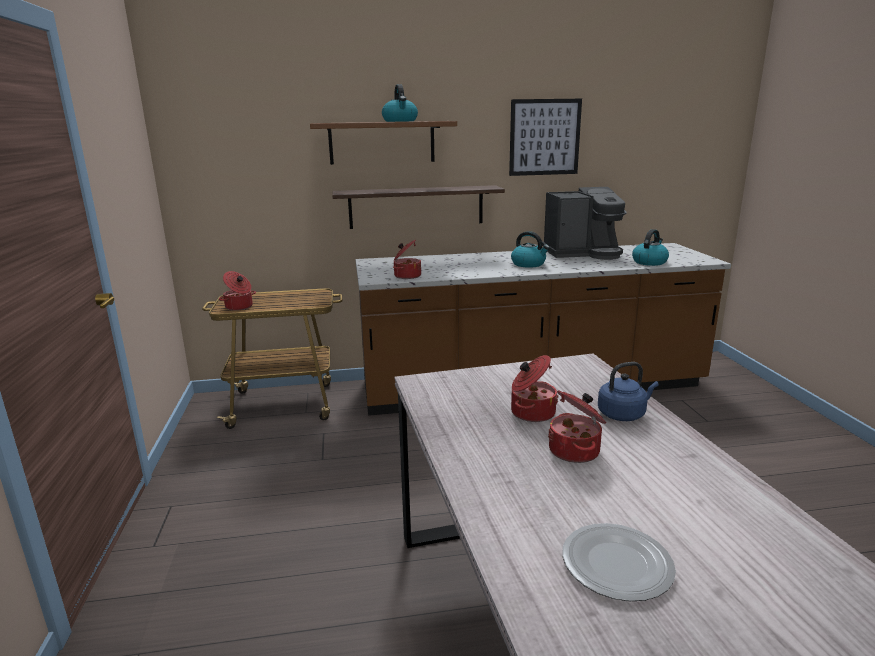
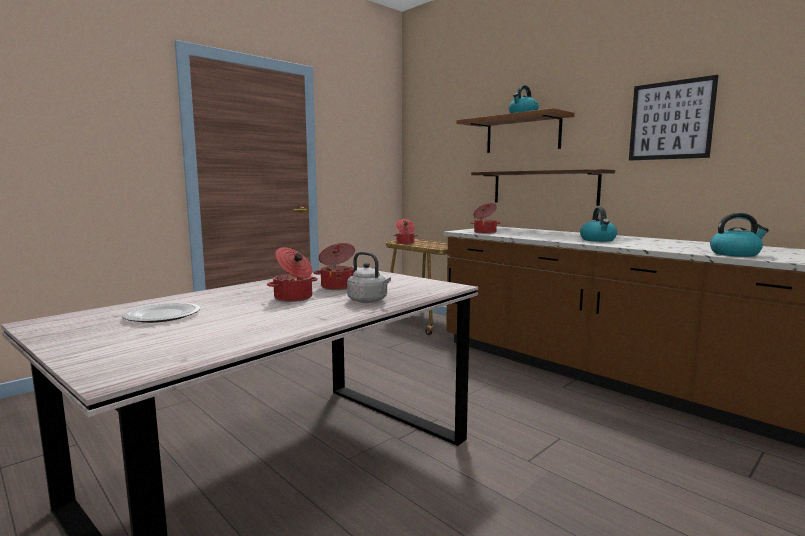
camera: 55 degrees right, 10 degrees down
(583, 253) = (688, 243): coffee machine -> none
(623, 414) = (369, 301): blue kettle -> grey kettle

